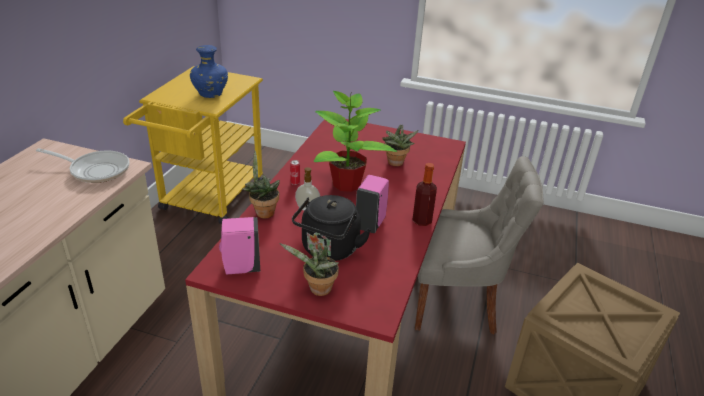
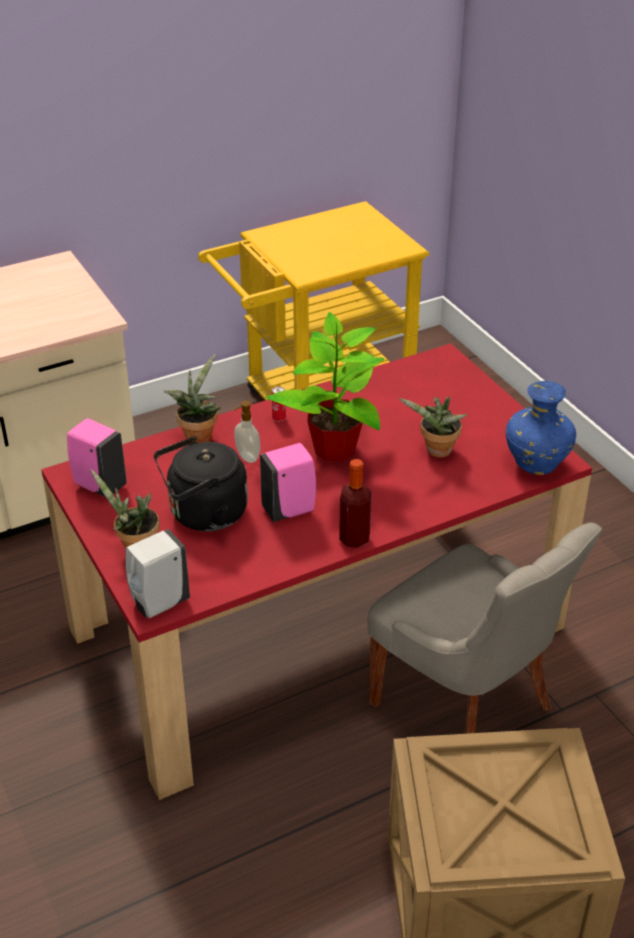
camera: 45 degrees right, 5 degrees up
(96, 170) = (69, 310): frying pan -> none
(210, 94) = (329, 254): blue vase -> blue vase (536, 463)
(378, 312) = (158, 604): none -> white soap dispenser

